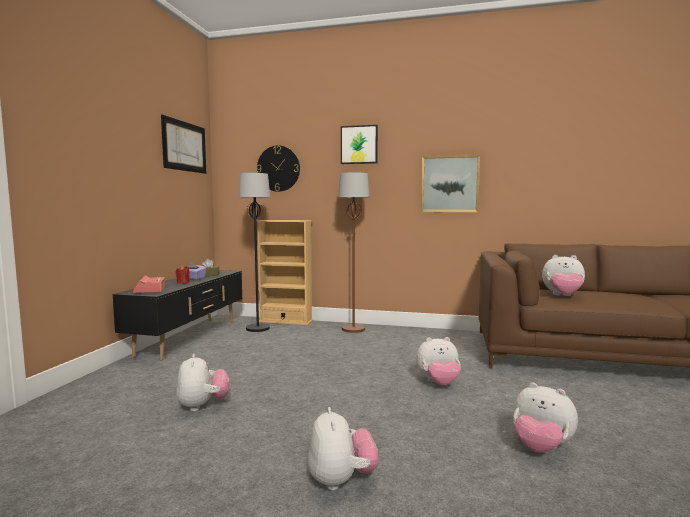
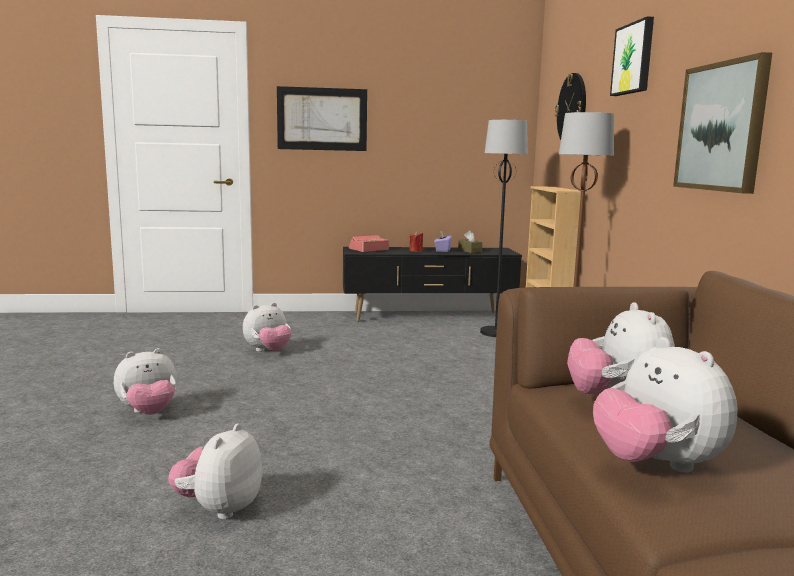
camera: 70 degrees right, 5 degrees up
(185, 146) = (477, 89): picture -> picture (322, 119)
(438, 383) = (393, 441): plush toy -> plush toy (657, 465)

